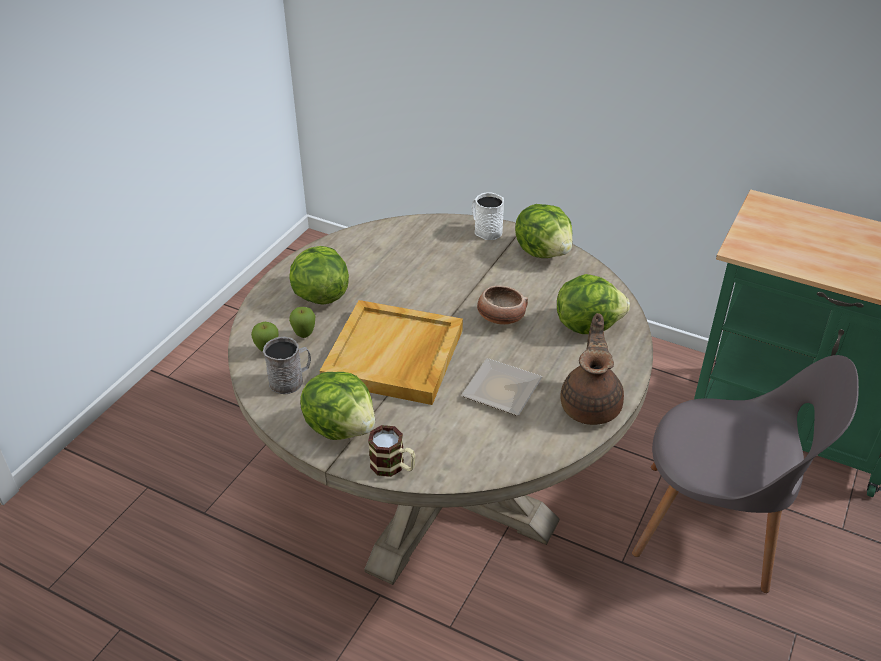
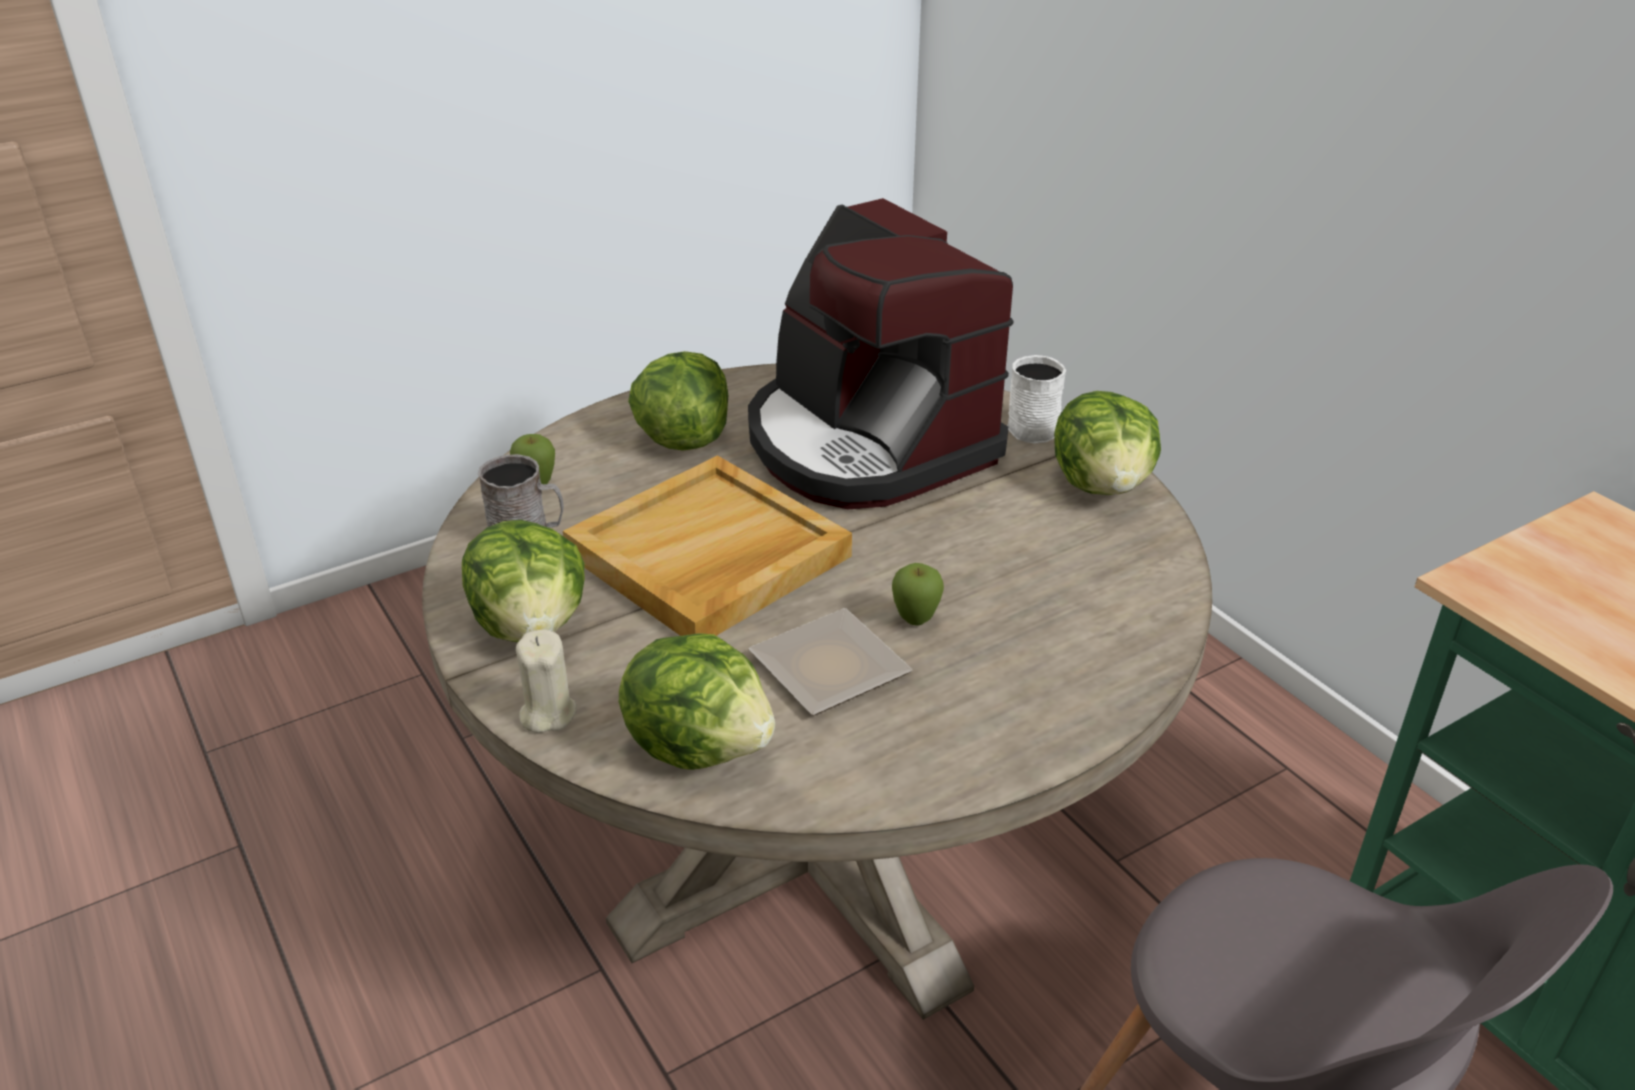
camera: 30 degrees right, 5 degrees down
(304, 335) = (607, 484): apple -> apple (915, 621)
(393, 466) = (548, 713): mug -> beige candle
(416, 266) = (867, 443): none -> coffee machine
(500, 318) = (931, 559): bowl -> none
(587, 324) = (1077, 620): lettuce -> lettuce (700, 745)
(591, 405) = (964, 751): brown teapot -> none

